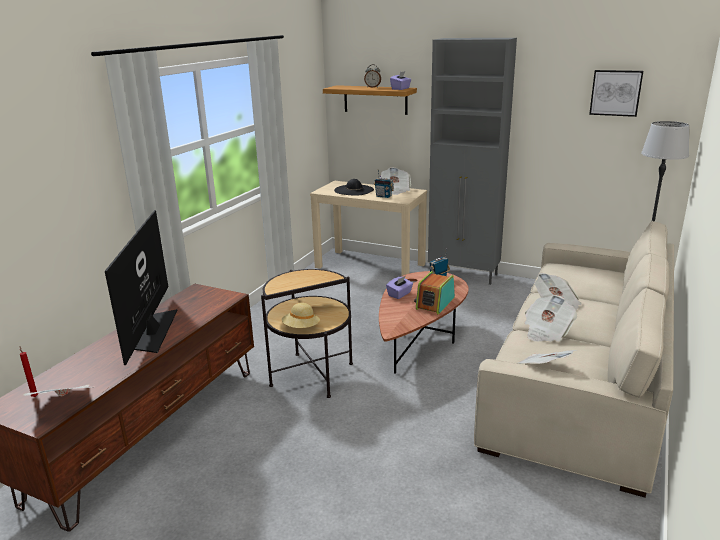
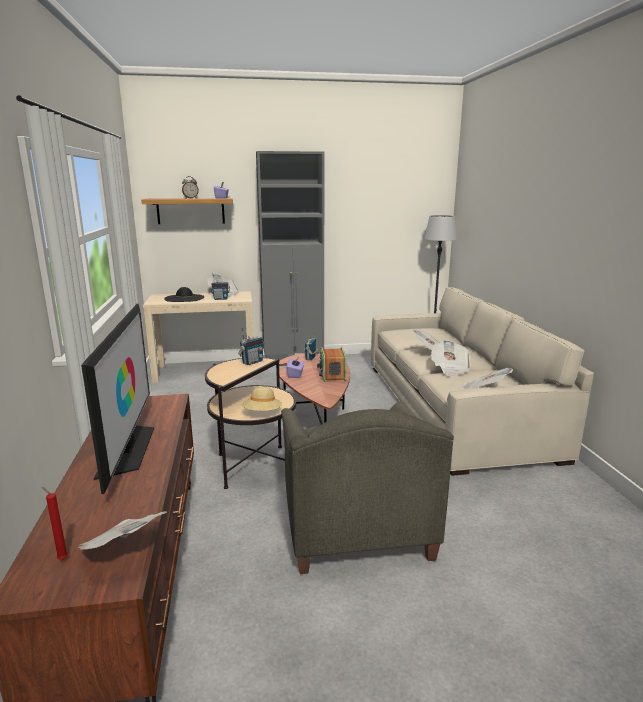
camera: 35 degrees left, 5 degrees down
(153, 331) = (128, 448): television -> television turned 150 degrees counterclockwise
(321, 276) = (252, 362): none -> radio
(332, 457) = (354, 523): none -> grey armchair
(615, 93) = (396, 196): picture -> none

